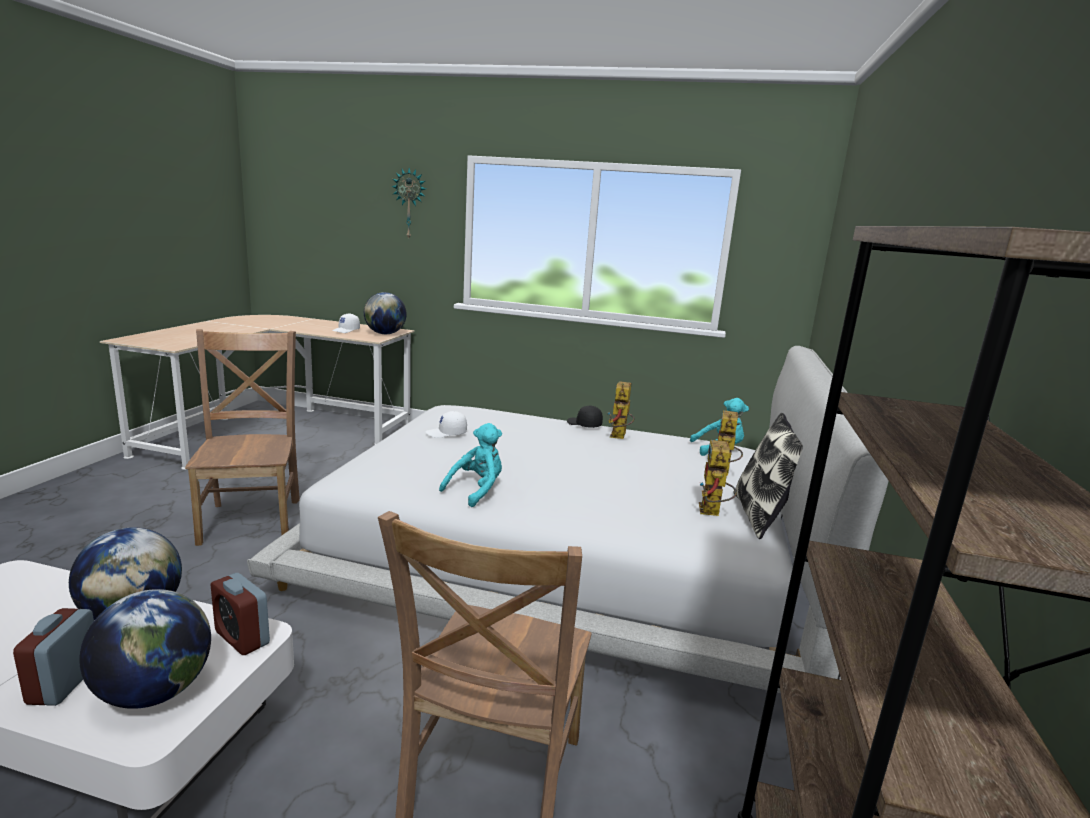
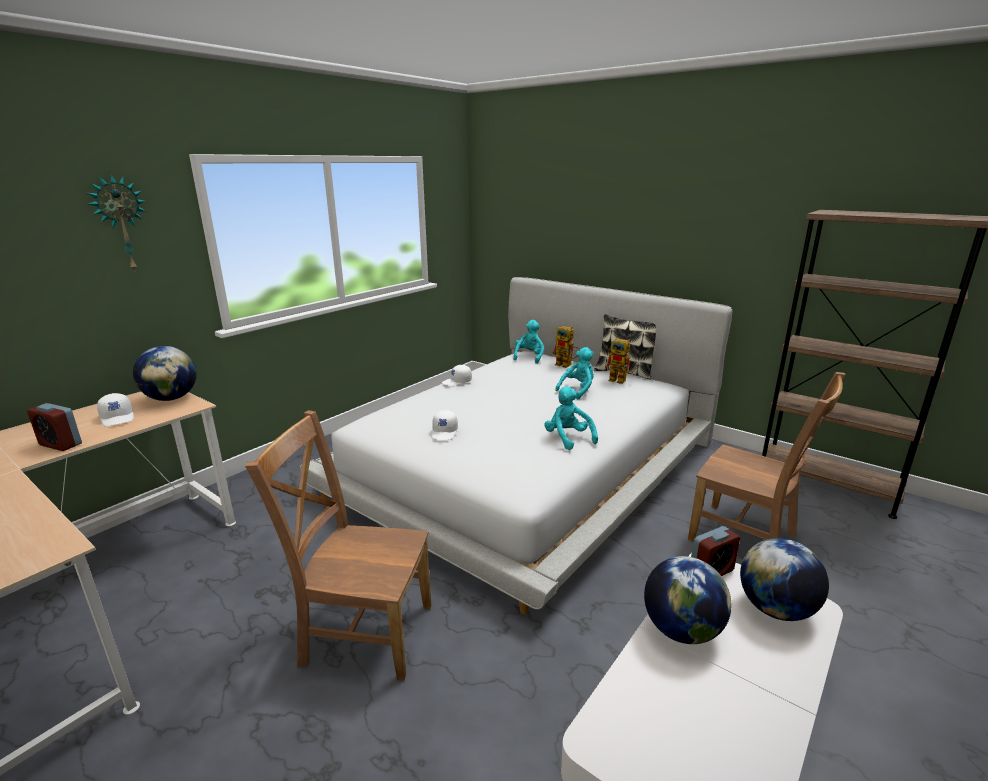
camera: 65 degrees left, 5 degrees up
(64, 683) = (772, 657): alarm clock -> alarm clock (60, 444)
(584, 424) = (457, 382): black cap -> white cap
(619, 437) = (492, 377): toy robot -> none
(633, 485) = (578, 390): none -> turquoise plush toy

